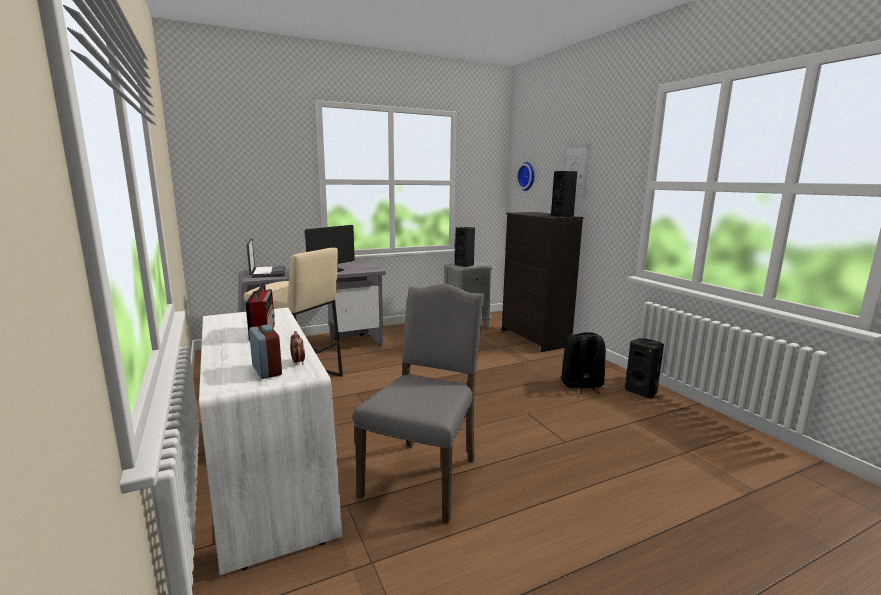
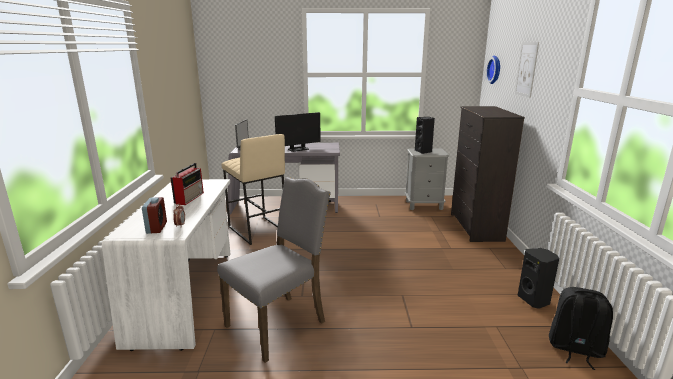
camera: 25 degrees right, 5 degrees up
(563, 216) = (505, 114): black speaker -> none
(581, 385) = (477, 281): black backpack -> black backpack (575, 349)

